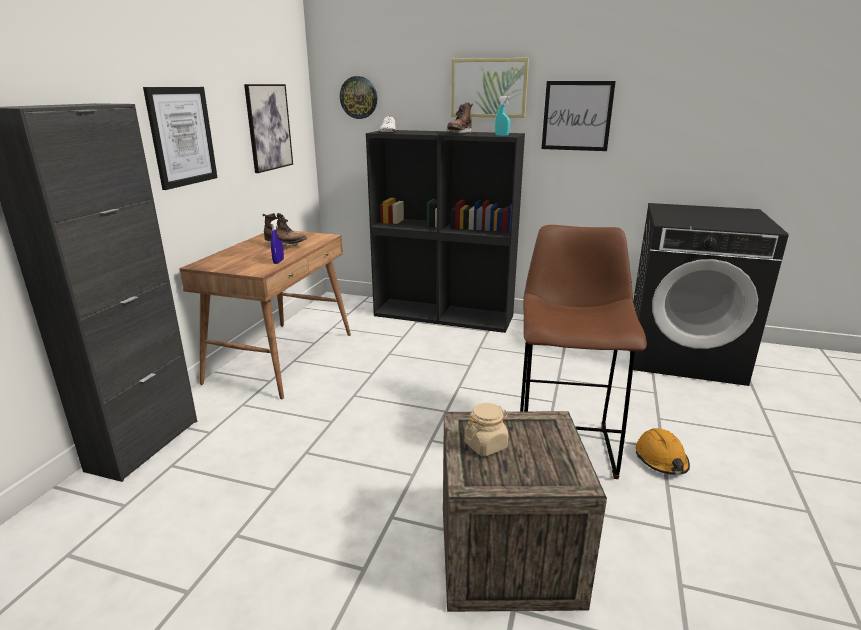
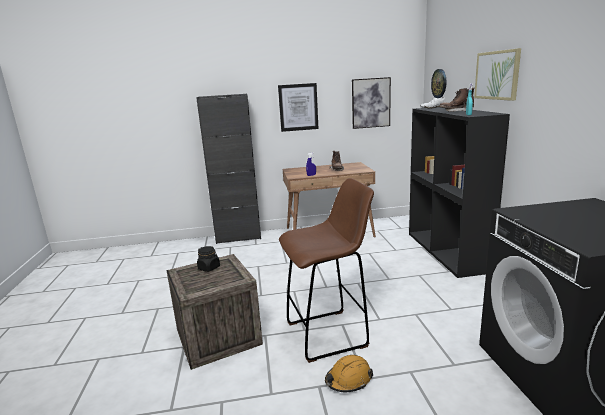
camera: 65 degrees right, 5 degrees down
(486, 445) = (209, 268): beige jar -> black jar
(577, 116) = (549, 100): picture -> none

